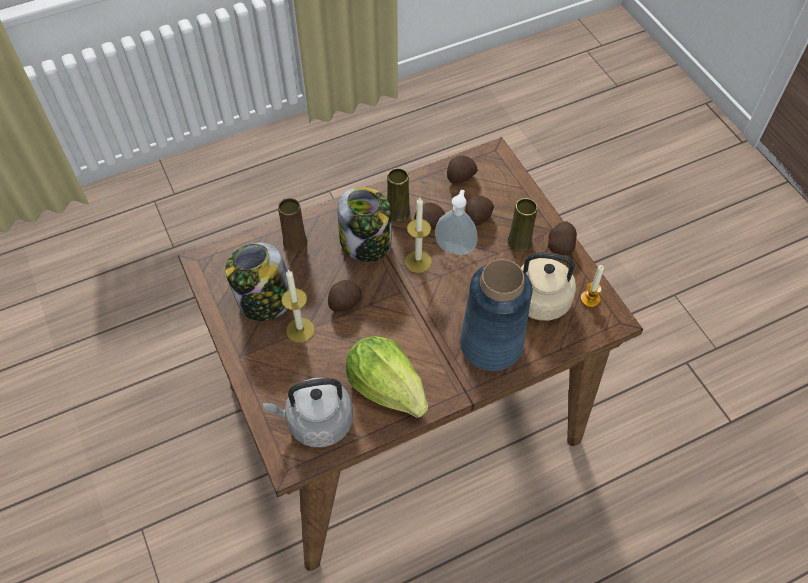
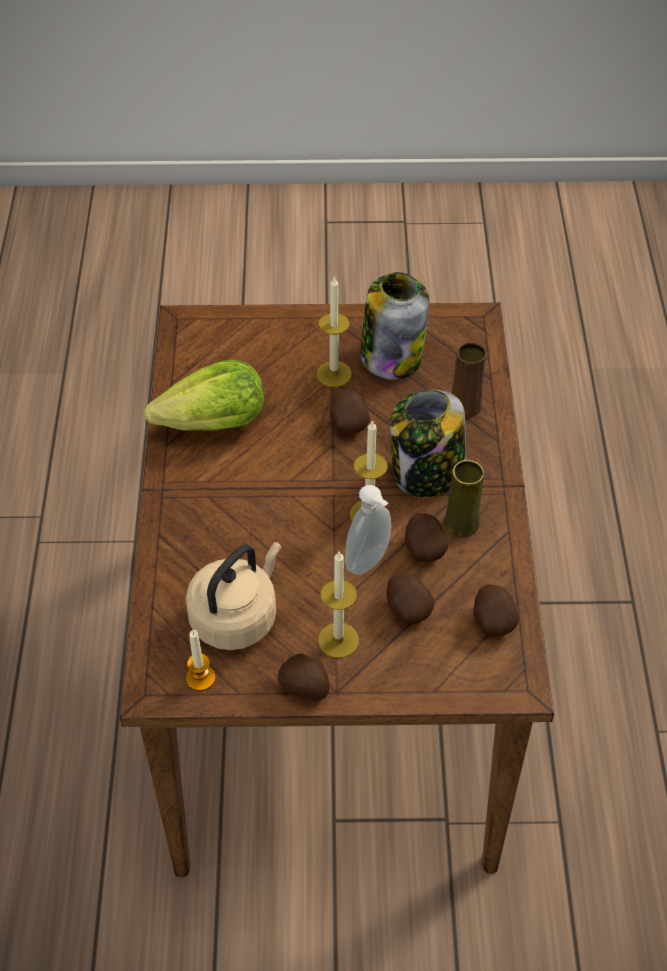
camera: 115 degrees right, 5 degrees down
(316, 422) = (212, 354): grey kettle -> none
(491, 345) = (203, 539): blue vase -> none
(519, 242) = (338, 640): yellow vase -> candle

